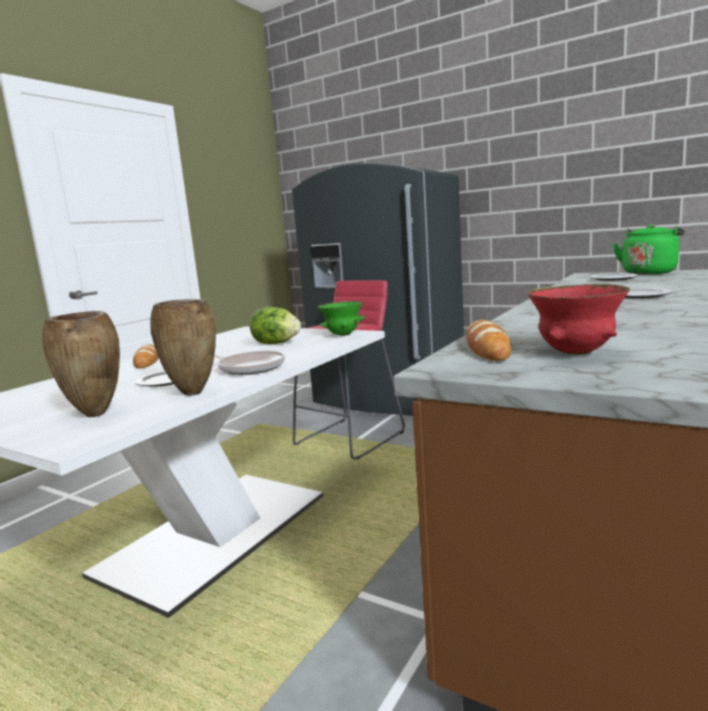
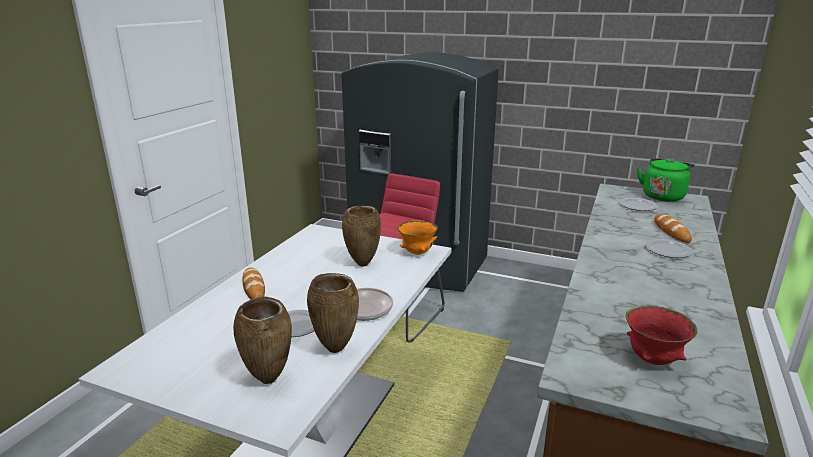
camera: 10 degrees left, 10 degrees up
(276, 343) = (362, 264): lettuce -> brown vase
(343, 335) = (417, 252): green bowl -> orange bowl
(487, 348) = (588, 344): bread -> bread (671, 231)

